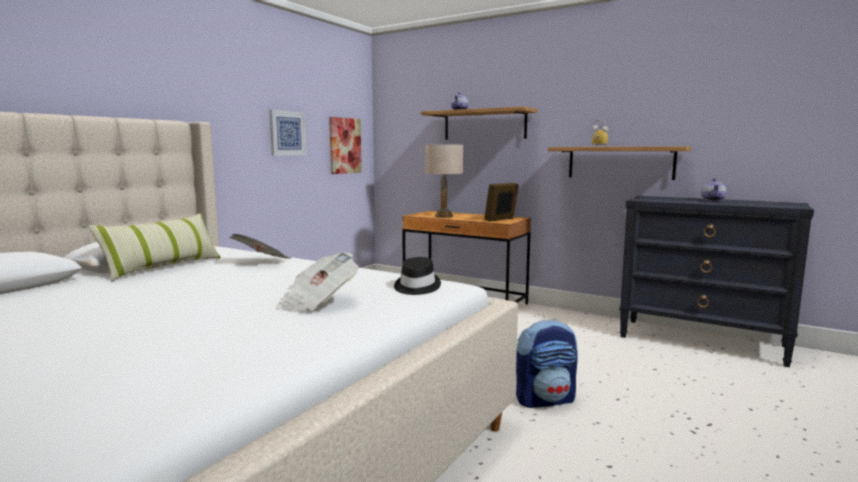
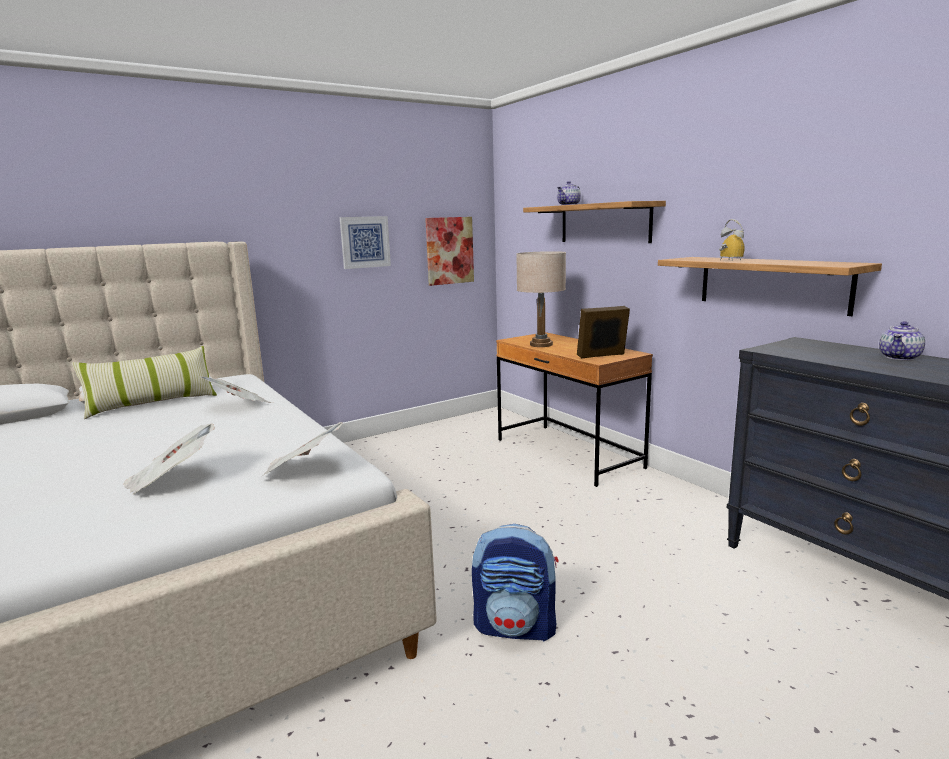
camera: 25 degrees right, 5 degrees up
(416, 287) = (303, 470): black hat -> newspaper

